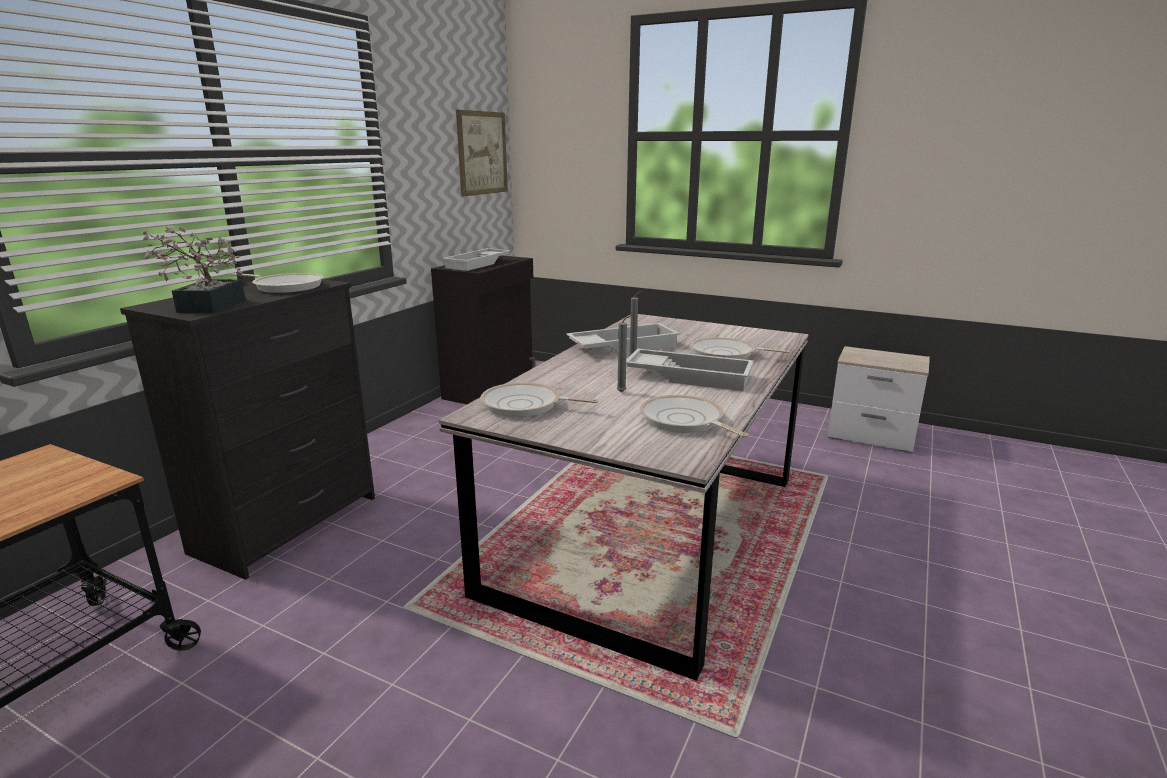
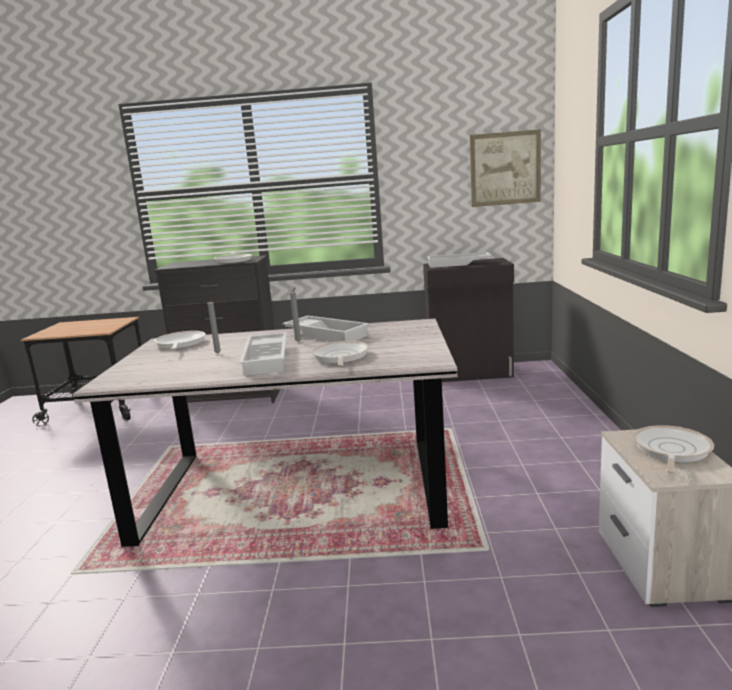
camera: 65 degrees right, 5 degrees down
(206, 308) = (179, 265): potted plant -> none
(684, 421) = (168, 374): frying pan -> frying pan (670, 450)

